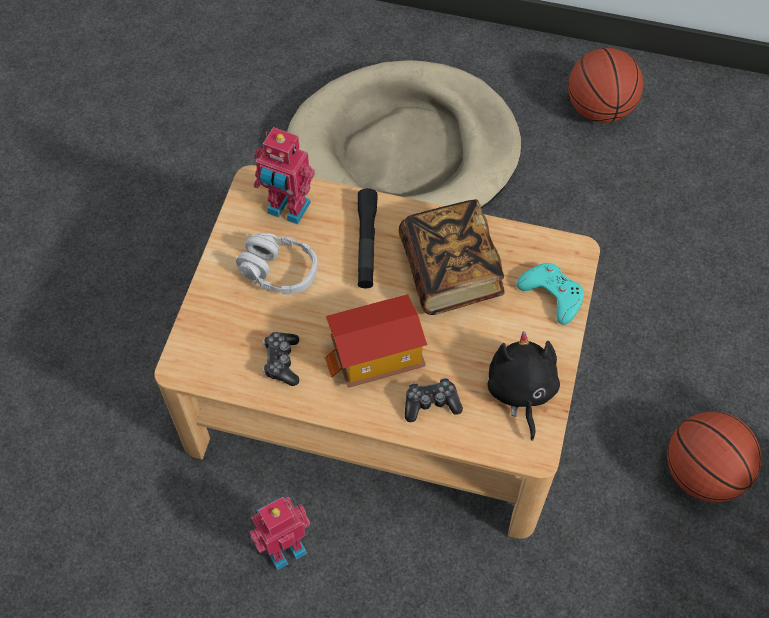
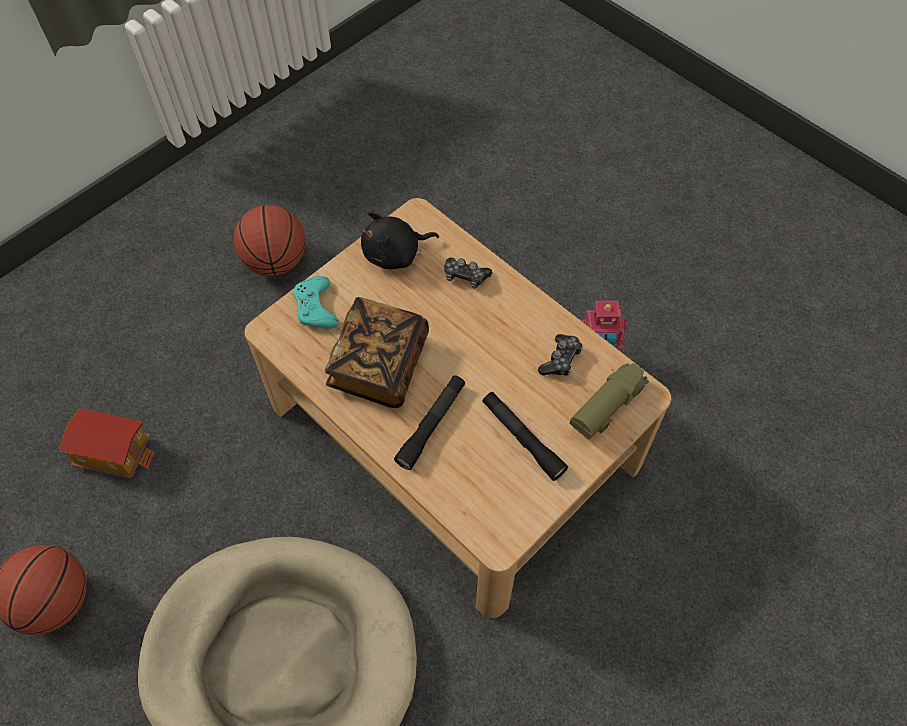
camera: 150 degrees left, 0 degrees up
(215, 337) = (606, 407): none -> toy truck
(279, 271) = (522, 438): grey headphones -> black flashlight
(287, 209) = (482, 496): toy robot -> none
(377, 356) = (483, 328): toy house -> toy house (115, 452)
(521, 391) = (395, 254): black plush toy -> black plush toy turned 45 degrees clockwise

